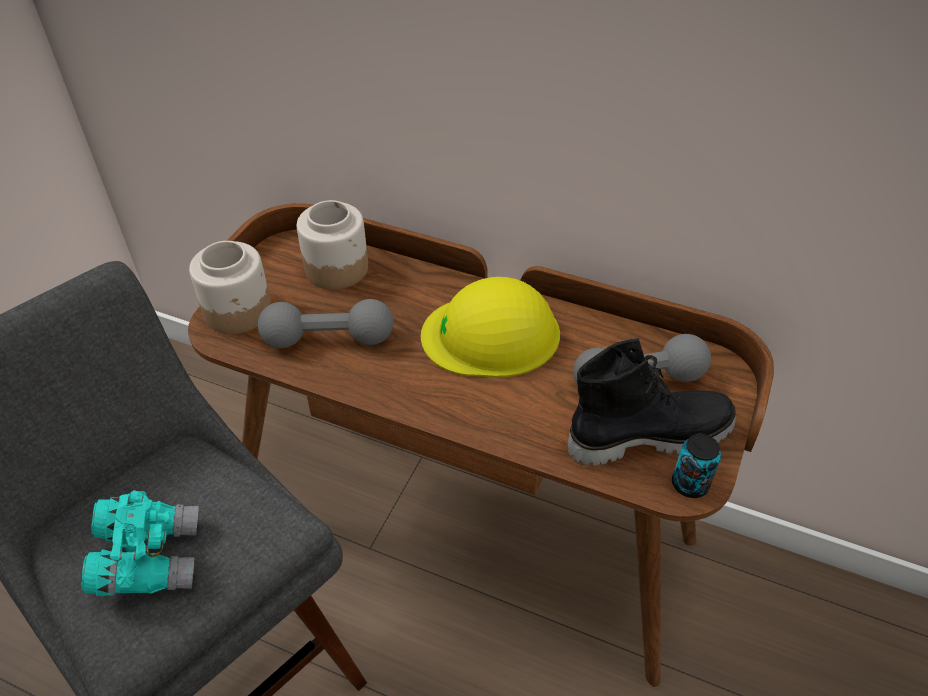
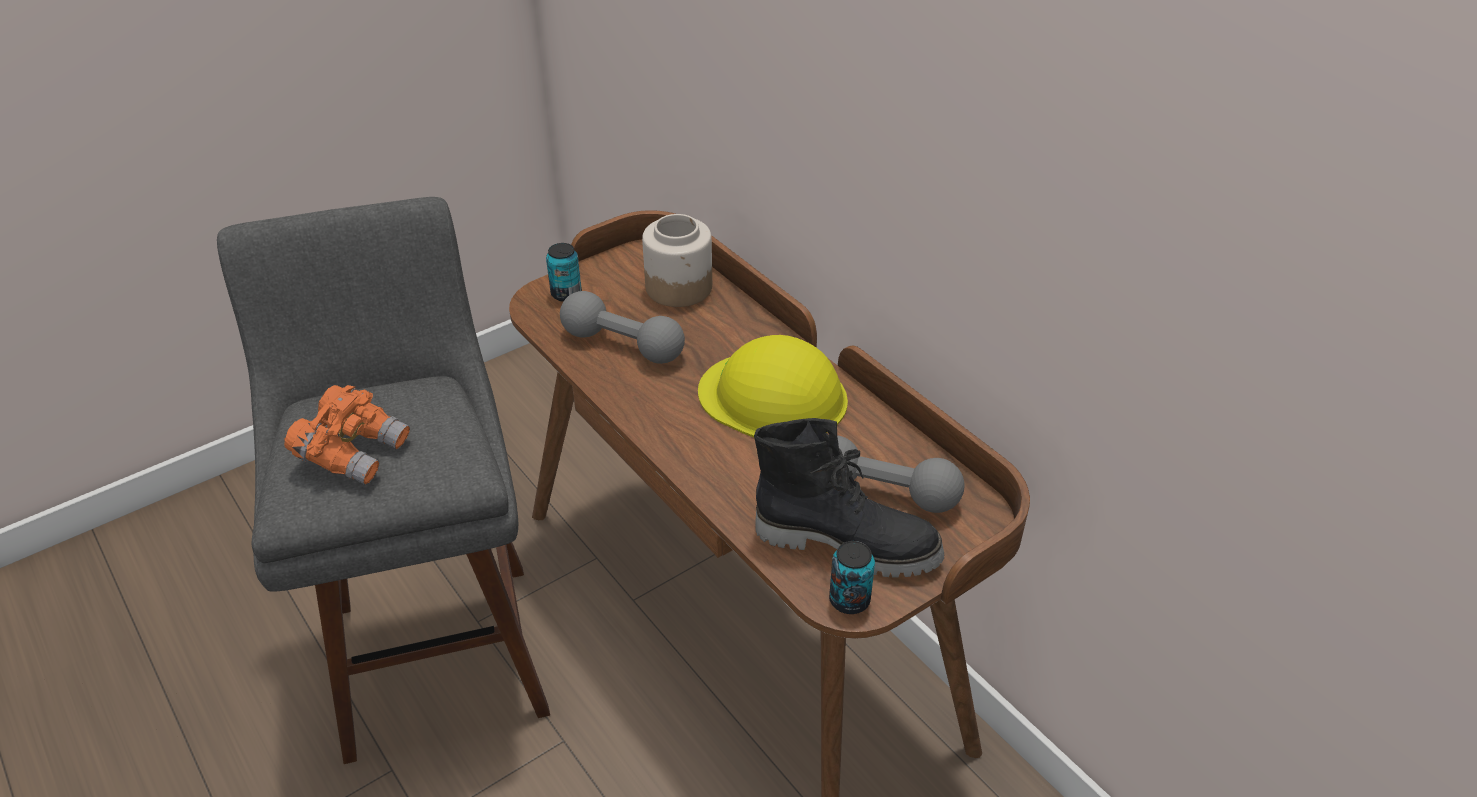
camera: 30 degrees right, 5 degrees down
(150, 558) = (354, 452): turquoise binoculars -> orange binoculars
(238, 311) = (566, 294): jar -> can

